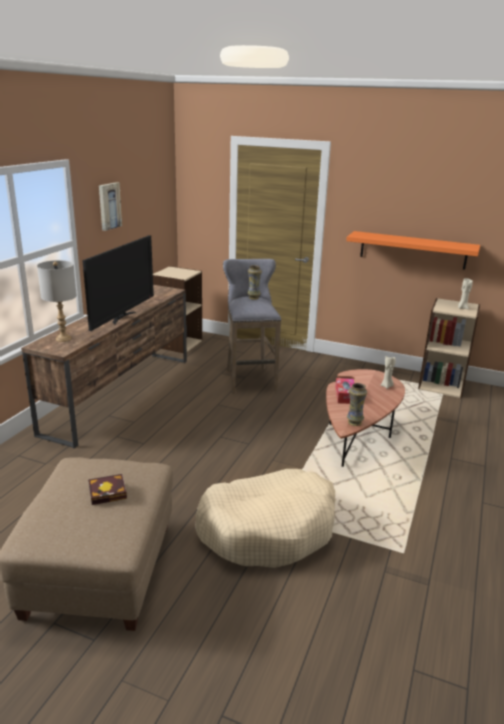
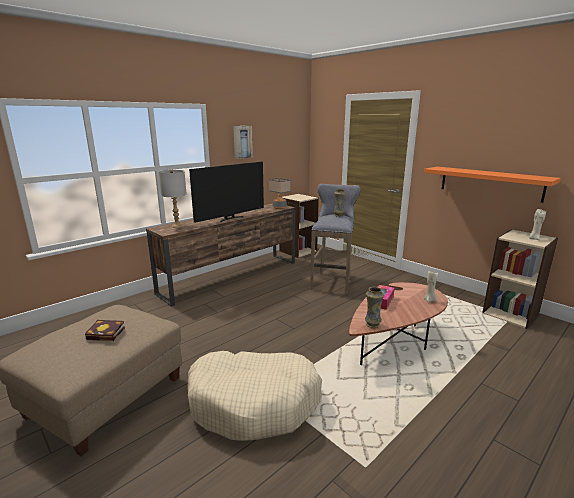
camera: 25 degrees right, 5 degrees down
(166, 292) = (279, 207): none -> table lamp

